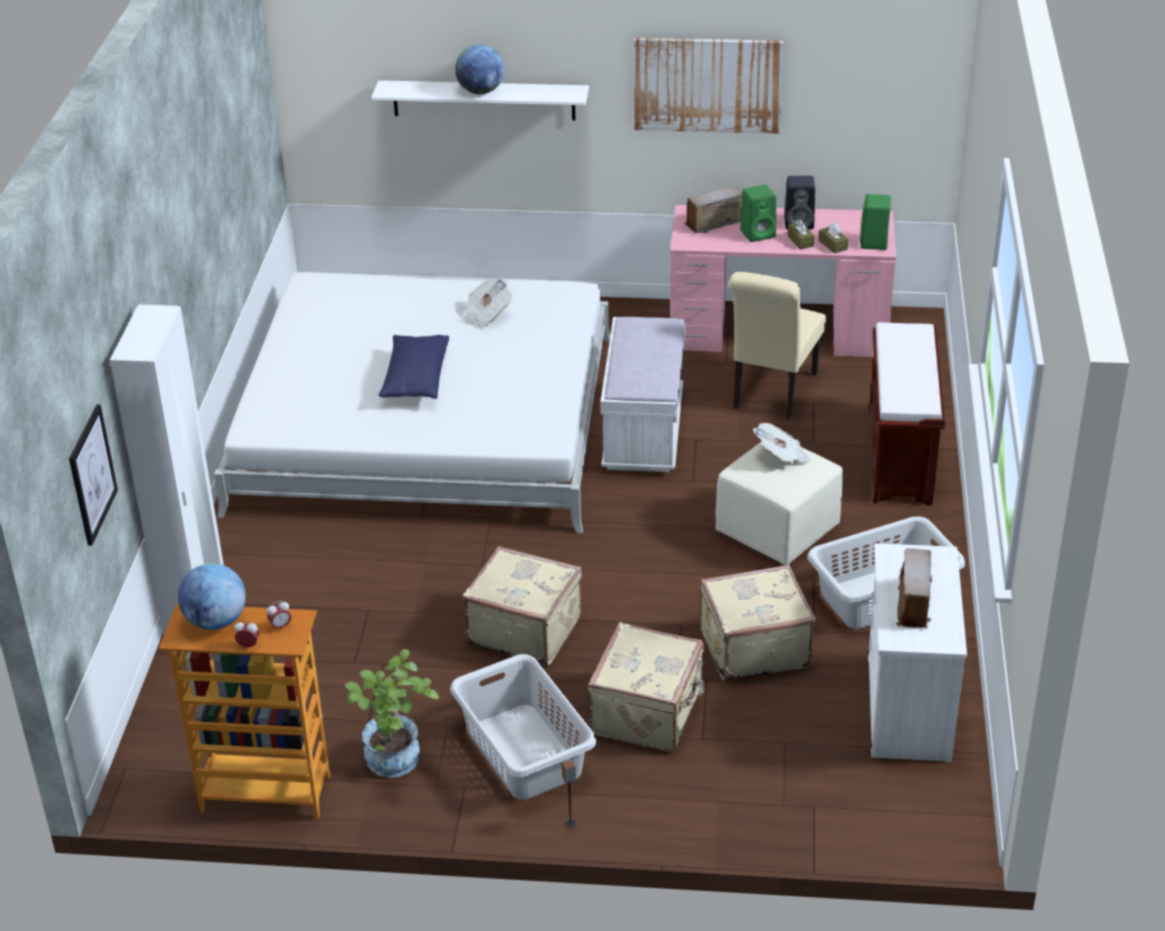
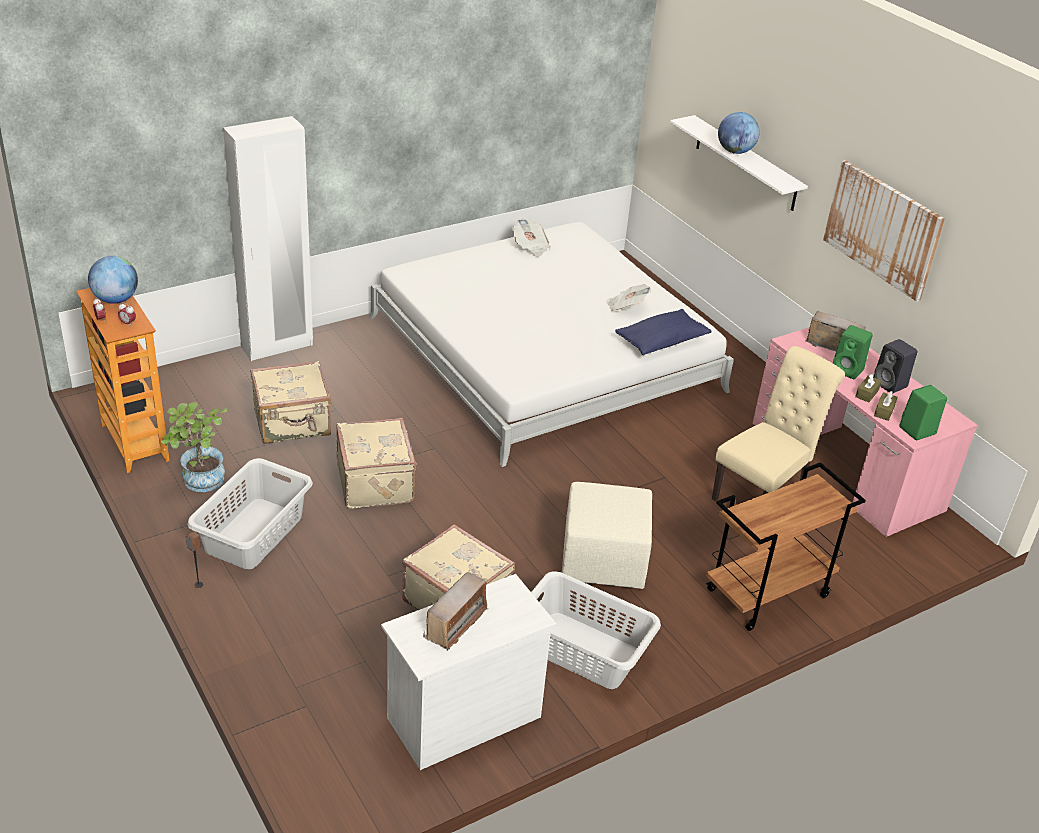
camera: 50 degrees right, 0 degrees up
(92, 474) = (165, 186): picture -> none
(415, 379) = (521, 307): blue pillow -> blue pillow (661, 342)
(643, 432) = (643, 449): white bench -> none
(648, 713) = (340, 576): beige suitcase -> beige suitcase (293, 423)
(772, 394) = (763, 493): beige chair -> beige chair turned 150 degrees clockwise
(782, 456) = (623, 503): newspaper -> newspaper (530, 247)
(900, 457) = (767, 594): brown bench -> brown cart
(913, 604) = (456, 623): radio -> radio turned 150 degrees clockwise

